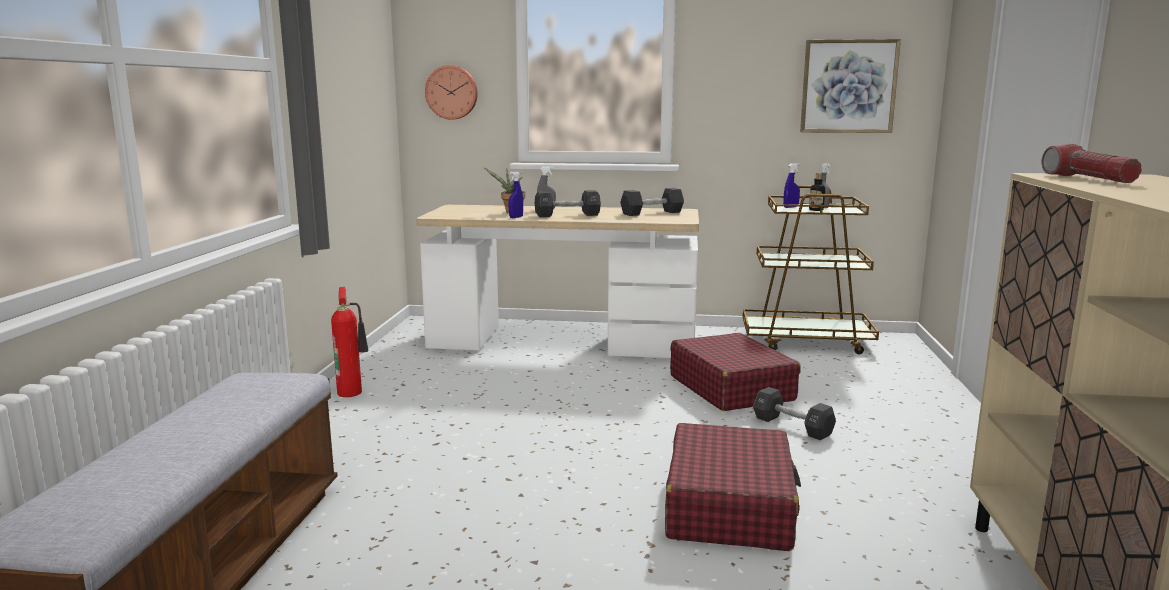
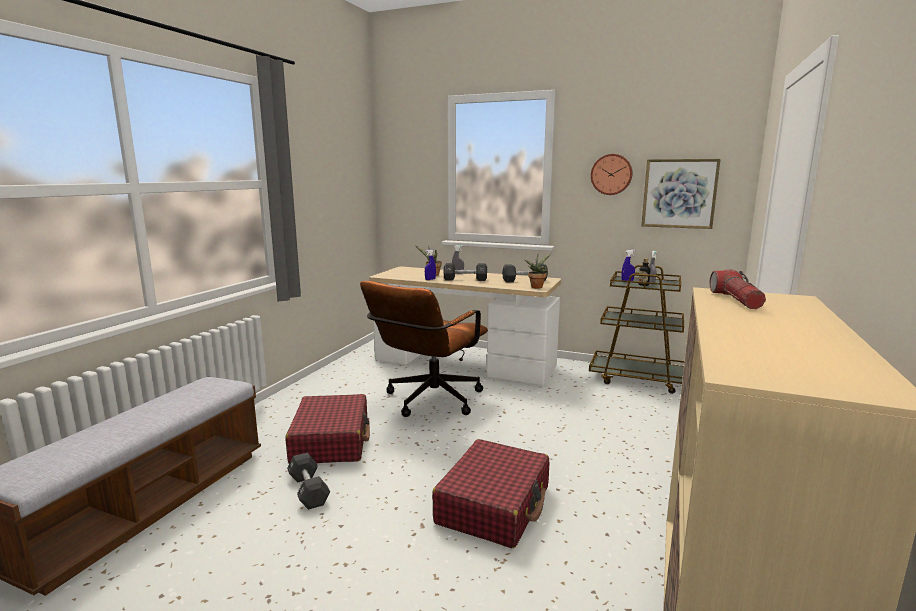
camera: 15 degrees right, 0 degrees up
(352, 392) = (313, 386): fire extinguisher -> none
(452, 92) = (408, 193): wall clock -> wall clock (611, 174)
(547, 395) = (428, 402): none -> brown office chair
(678, 219) = (537, 287): none -> potted plant
(731, 388) = (556, 411): red suitcase -> red suitcase (331, 441)
(792, 426) = (581, 447): black dumbbell -> black dumbbell (308, 490)

